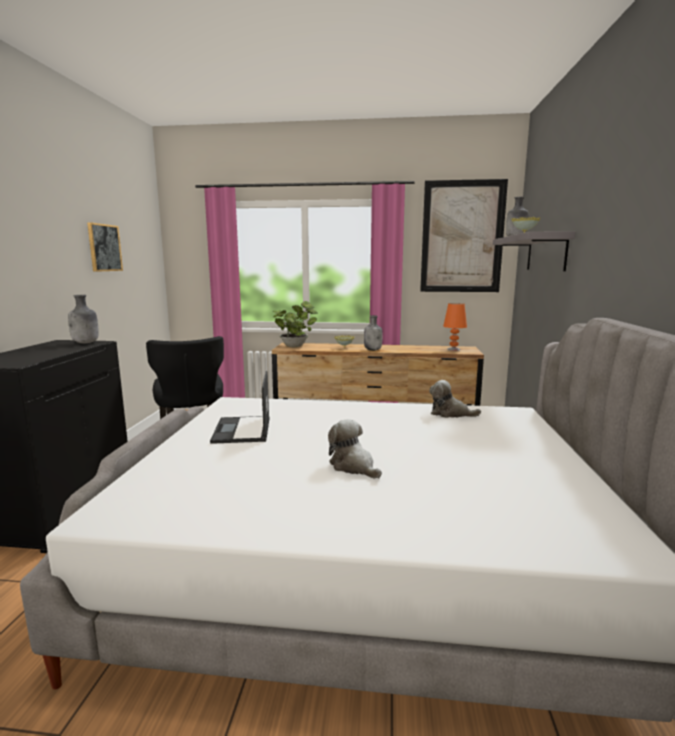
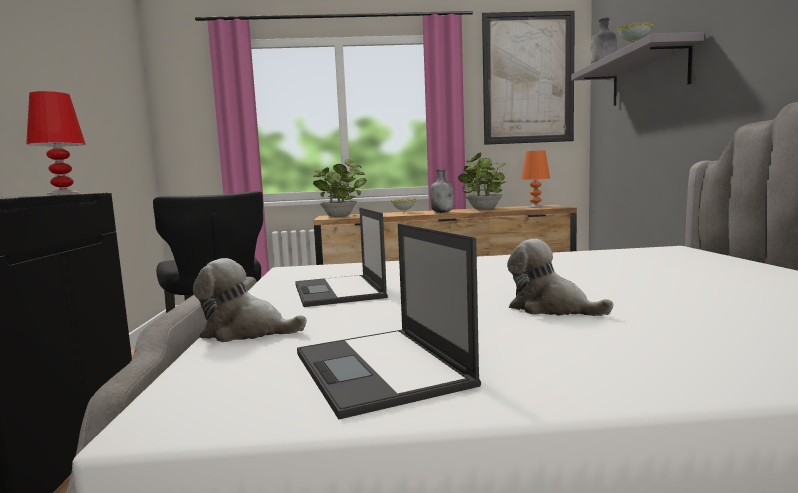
camera: 10 degrees left, 5 degrees down
(86, 343) = (64, 194): grey bottle -> red table lamp
(104, 248) = (76, 81): picture -> none
(212, 503) = (381, 369): none -> laptop
(409, 348) = (483, 209): none -> potted plant
(450, 413) = (597, 256): plush toy -> plush toy (246, 332)

